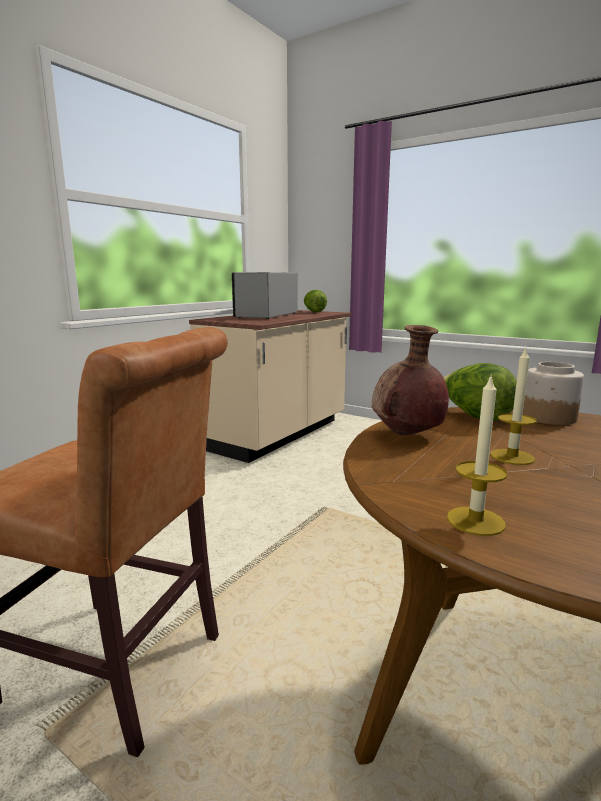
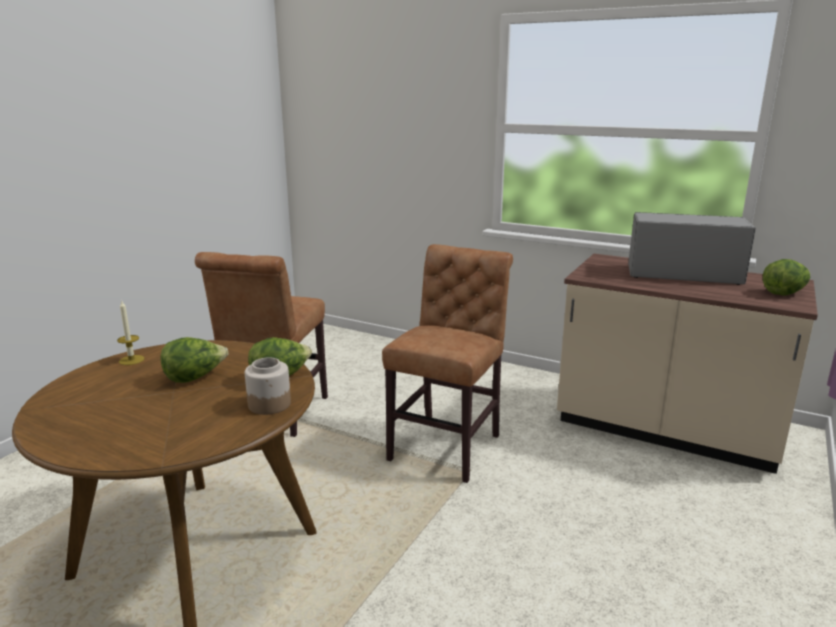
camera: 85 degrees right, 5 degrees up
(275, 515) = (448, 445): none -> brown chair
(407, 435) = (245, 354): brown vase -> none
(512, 457) = (195, 378): candle -> lettuce

